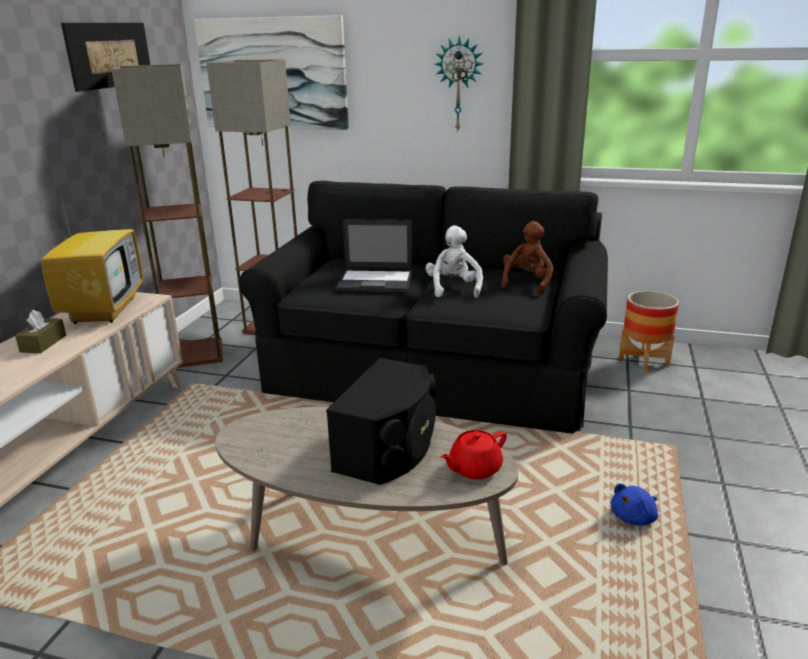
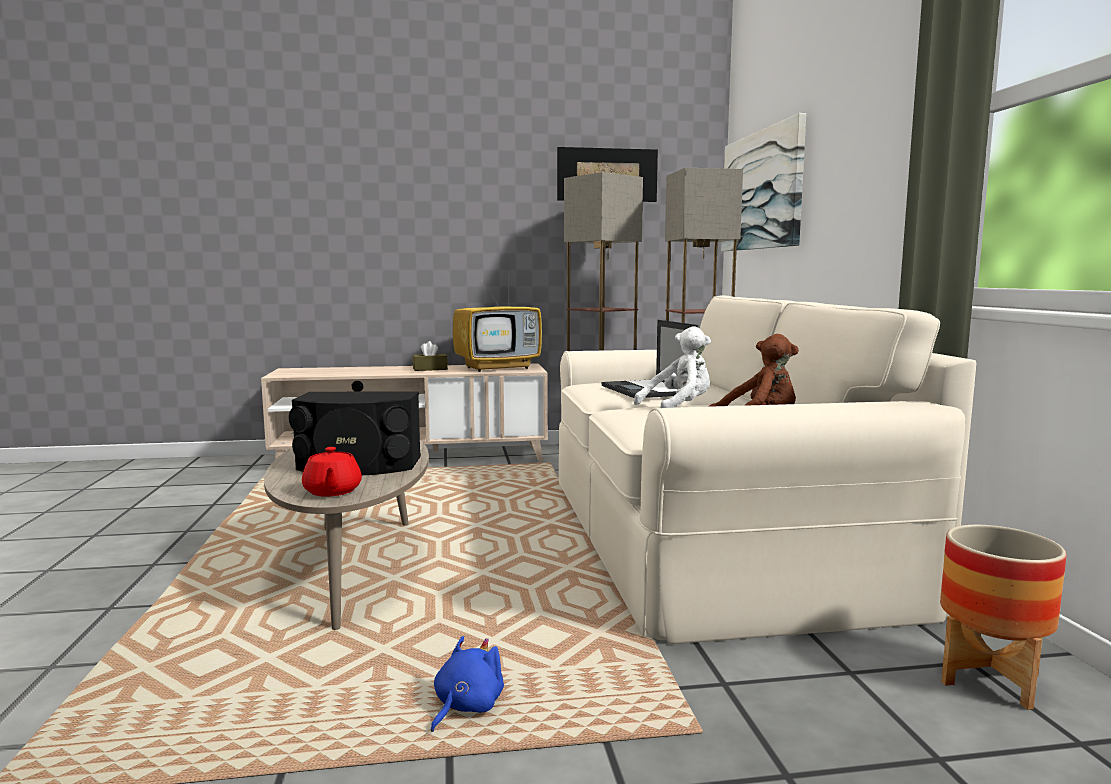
camera: 65 degrees right, 15 degrees down
(433, 369) = (707, 536): black sofa -> beige sofa
(459, 85) = (884, 174): wall clock -> none
(474, 468) = (332, 491): red teapot -> red teapot turned 135 degrees counterclockwise
(634, 517) = (466, 706): blue plush toy -> blue plush toy turned 90 degrees clockwise

